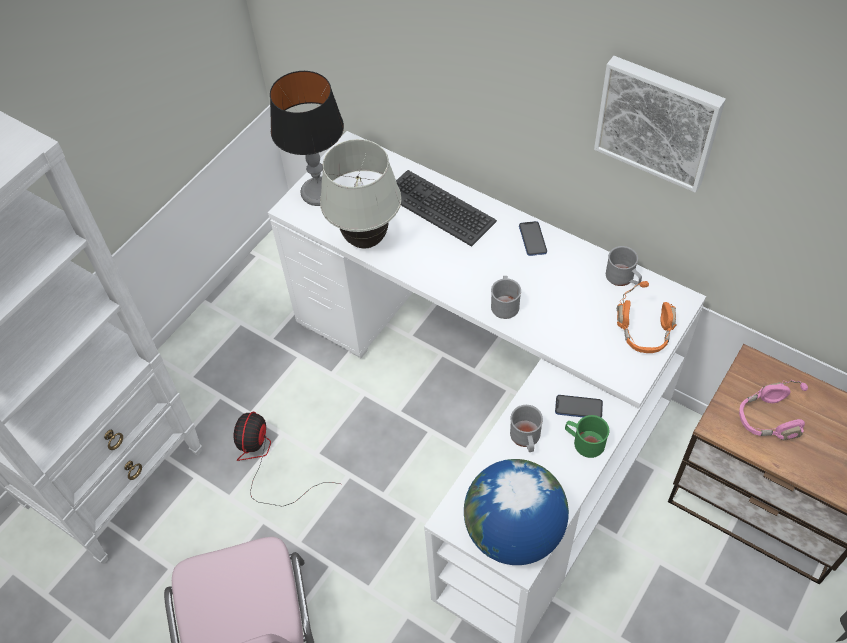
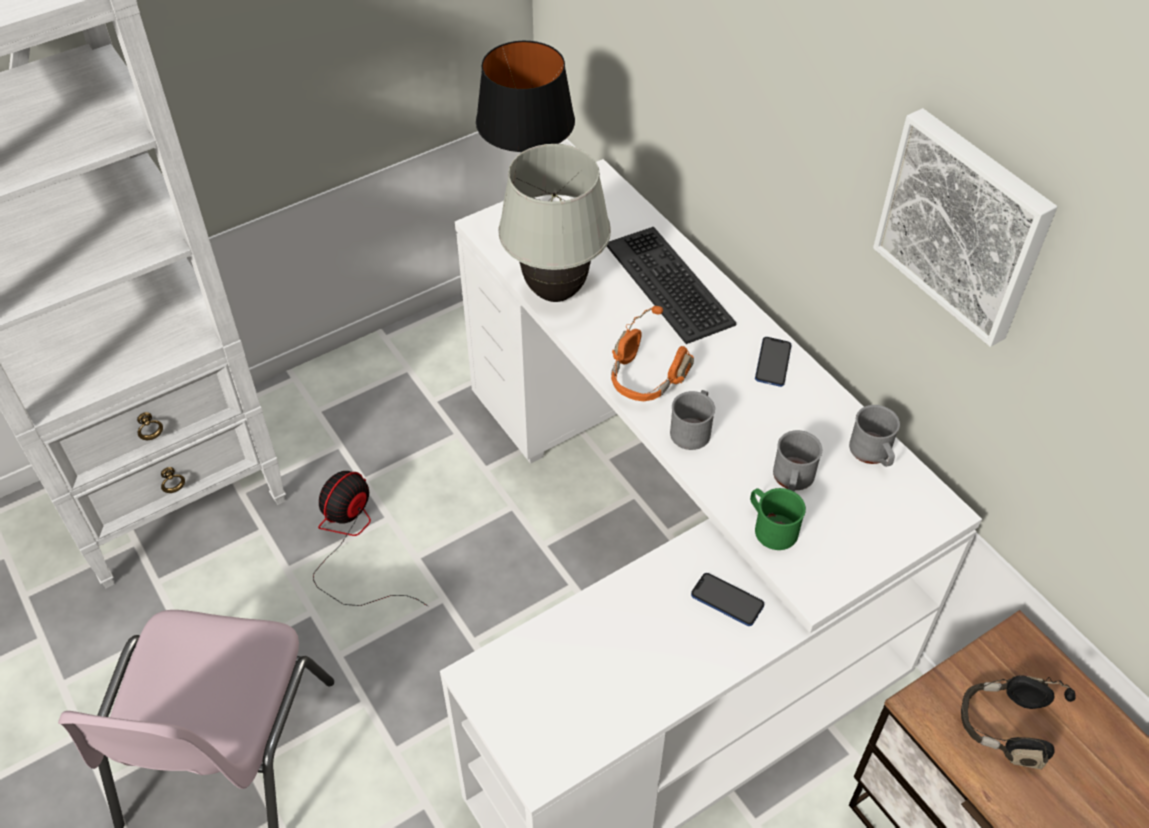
camera: 20 degrees right, 5 degrees down
(513, 531) = (552, 726): globe -> none
(526, 438) = (634, 613): grey mug -> grey mug (792, 480)
(584, 442) = (711, 648): green mug -> green mug (771, 527)
(644, 333) = (866, 535): orange headphones -> orange headphones (645, 379)
(767, 419) = (1004, 726): pink headphones -> black headphones

